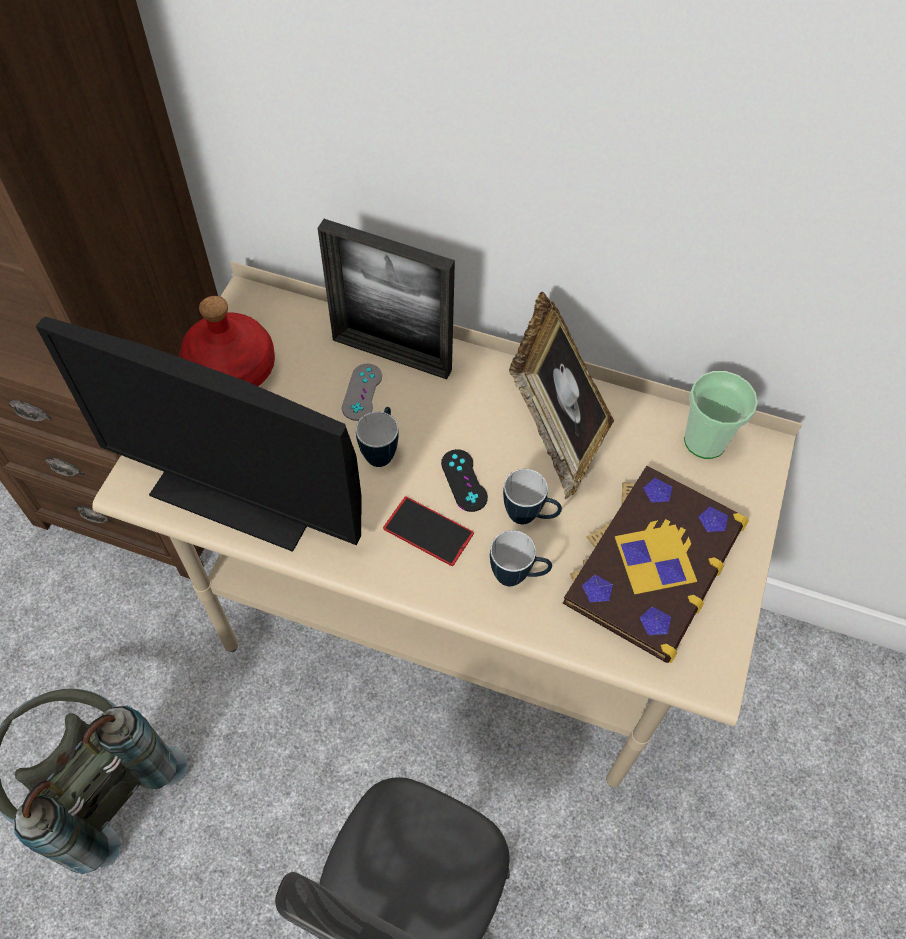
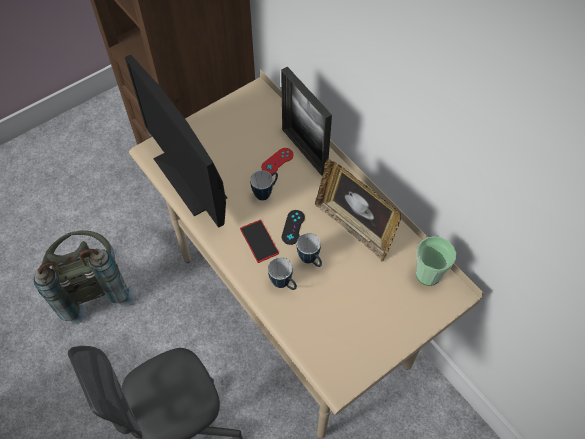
camera: 35 degrees right, 0 degrees up
(231, 371) = (226, 121): red bottle -> none
(362, 392) = (277, 161): grey game controller -> red game controller
(553, 429) = (354, 226): picture frame -> picture frame turned 60 degrees counterclockwise
(652, 562) = (353, 316): book -> none

